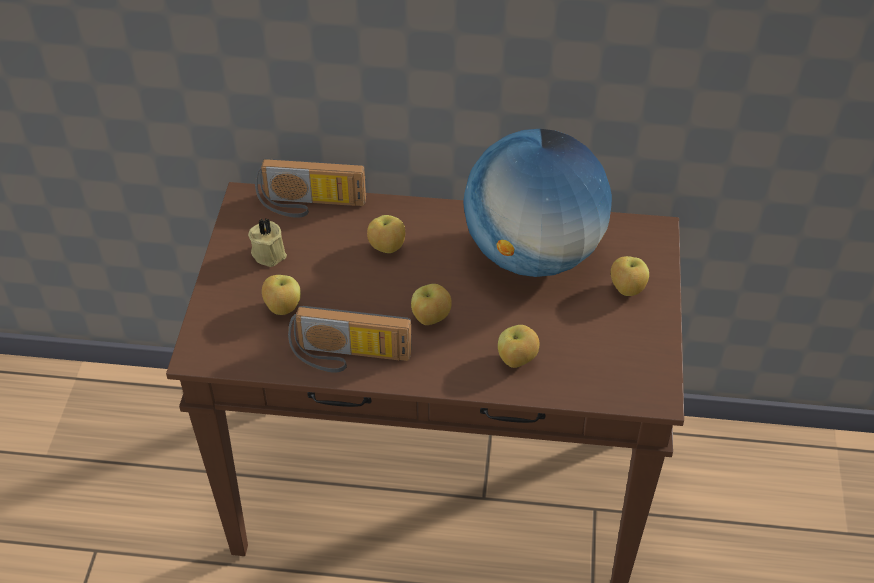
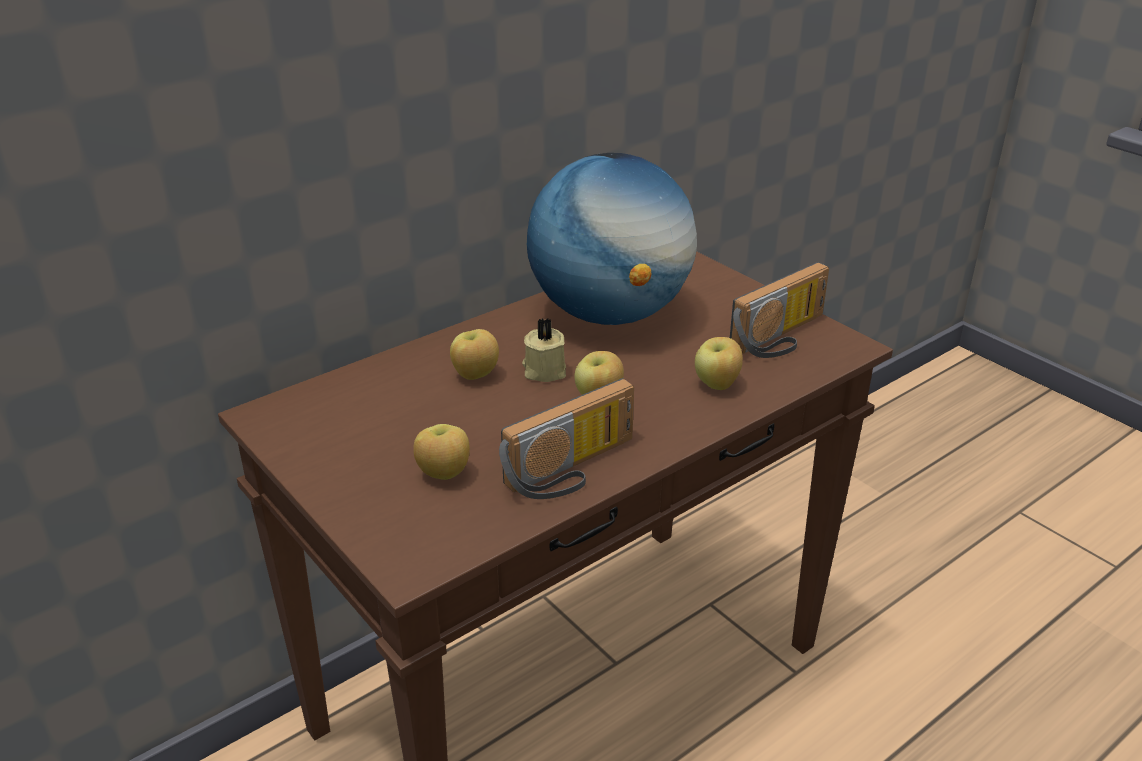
camera: 45 degrees left, 15 degrees down
(269, 253) = (358, 441): beige candle -> beige candle (544, 370)
(310, 205) = (345, 385): radio -> radio (783, 338)
(626, 289) = (717, 298): apple -> none

